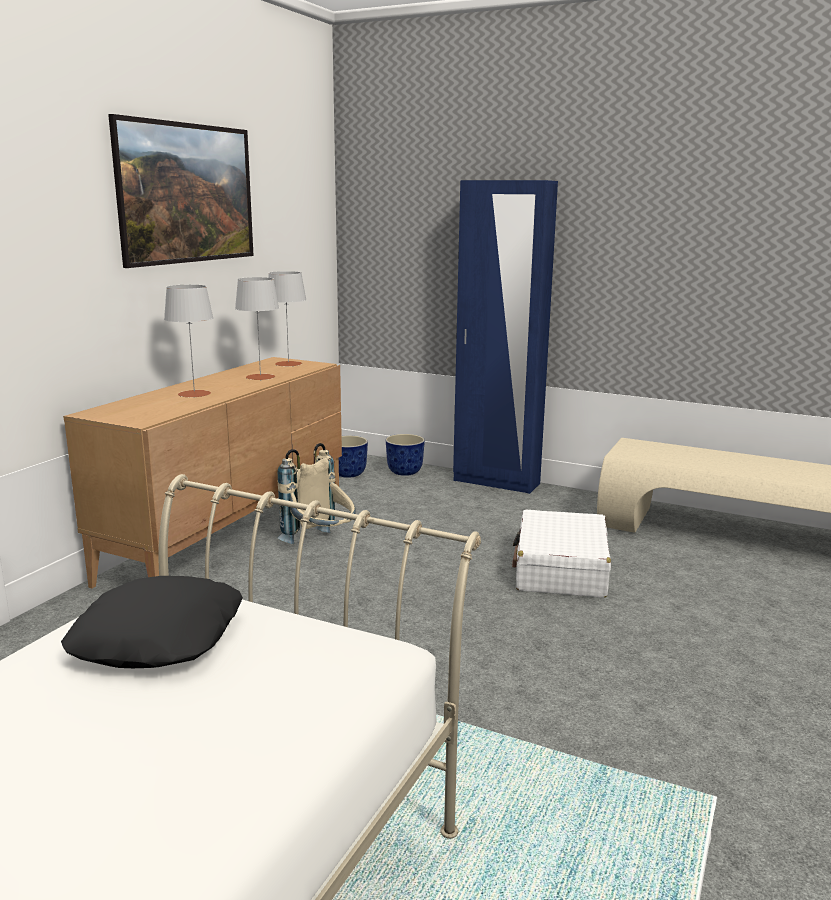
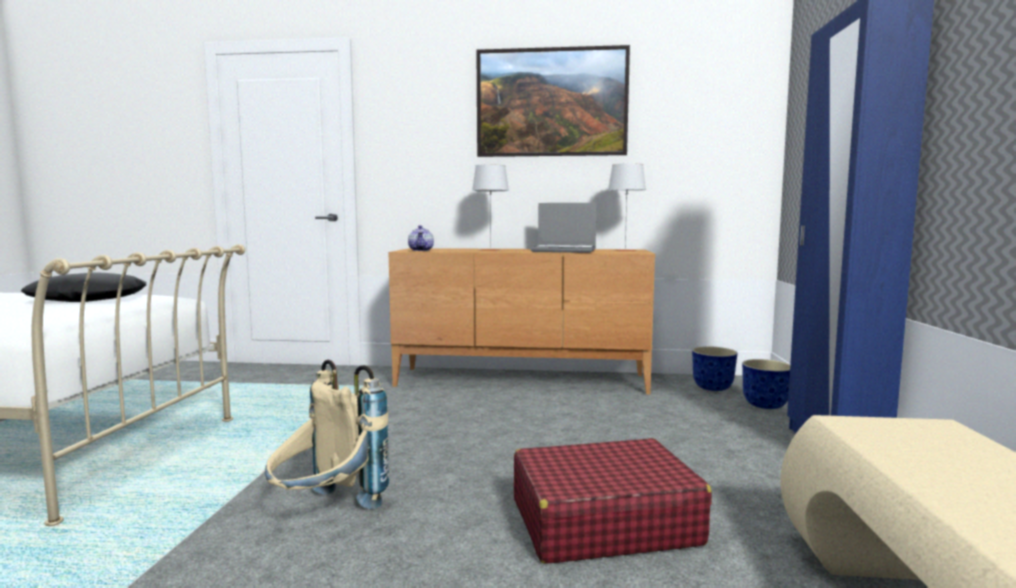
camera: 70 degrees right, 10 degrees down
(143, 415) = (421, 250): none -> teapot
(260, 377) = (565, 251): grey table lamp -> laptop
(321, 544) = (538, 406): beige backpack -> beige backpack (326, 513)
(560, 570) = (602, 522): white suitcase -> red suitcase

